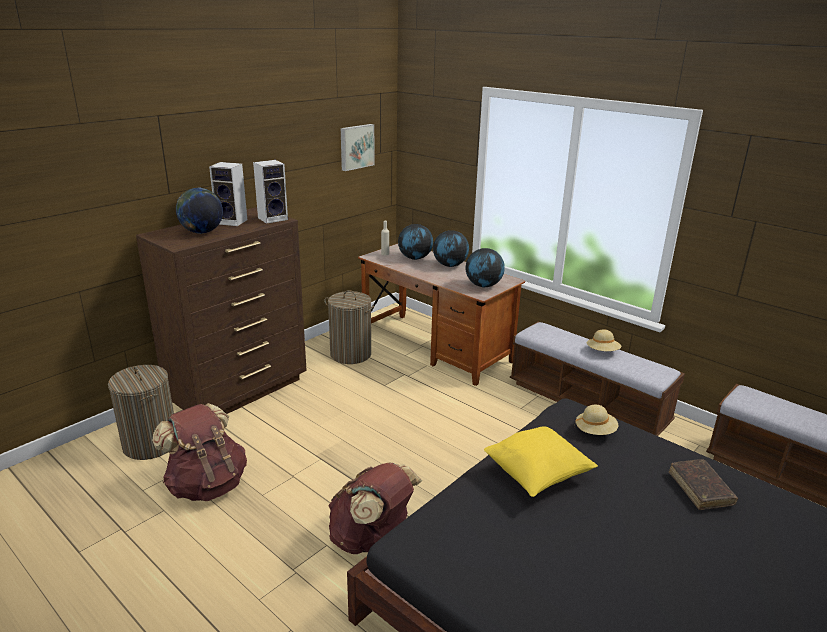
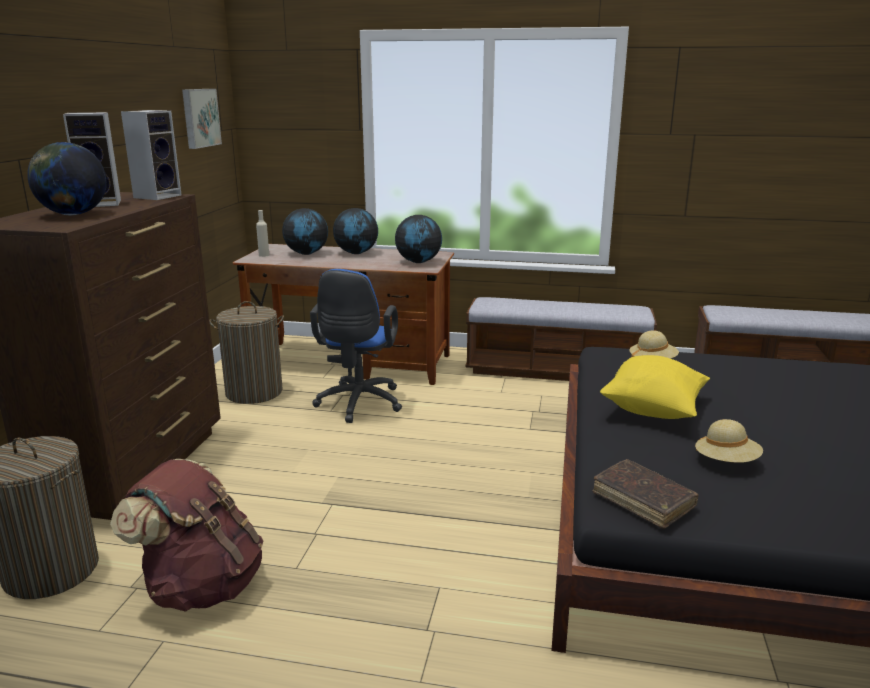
camera: 30 degrees left, 5 degrees down
(372, 538) = (484, 559): brown backpack -> none
(407, 386) = (358, 405): none -> blue office chair
(602, 352) = (569, 306): beige hat -> beige hat (726, 462)
(700, 489) = (788, 378): brown book -> brown book (643, 501)

